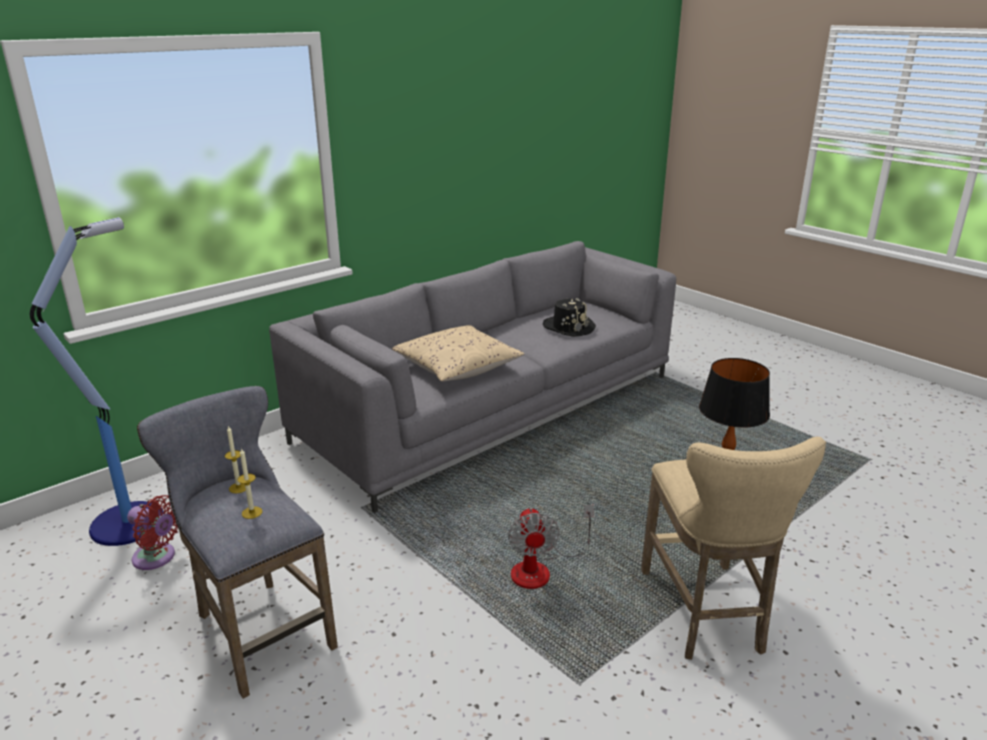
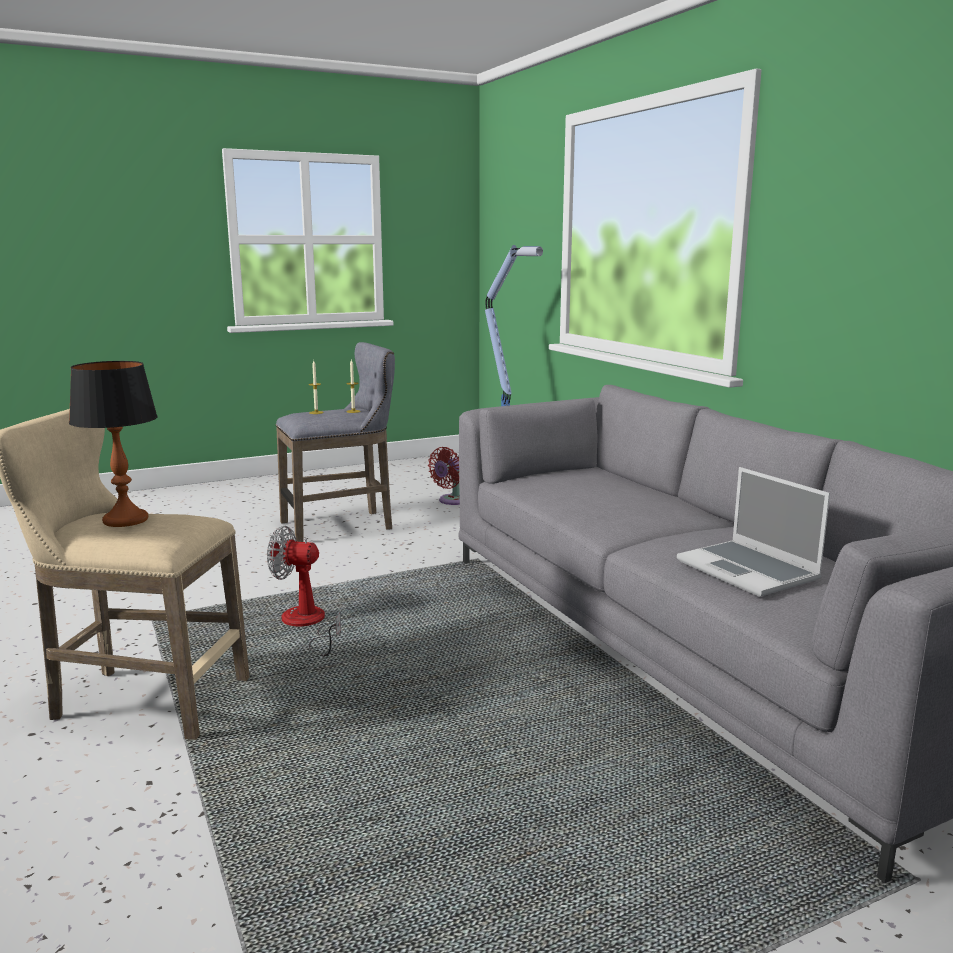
camera: 105 degrees right, 10 degrees down
(457, 367) = (592, 497): beige pillow -> none
(568, 327) = (749, 571): black hat -> laptop

